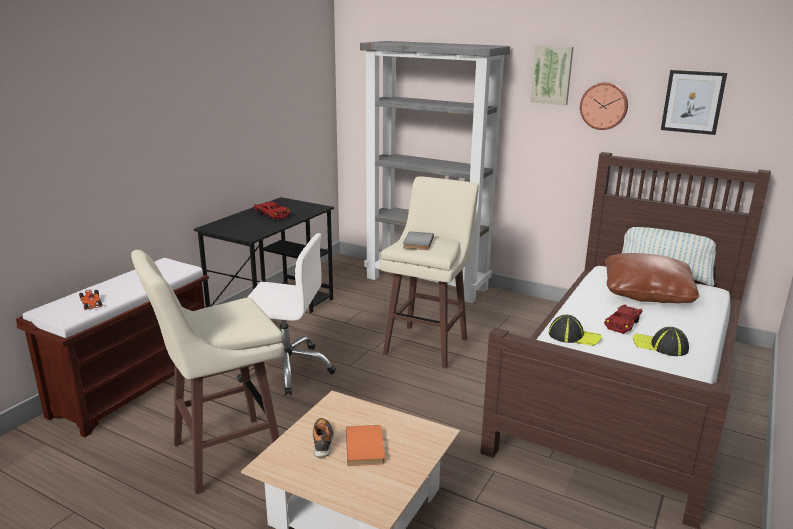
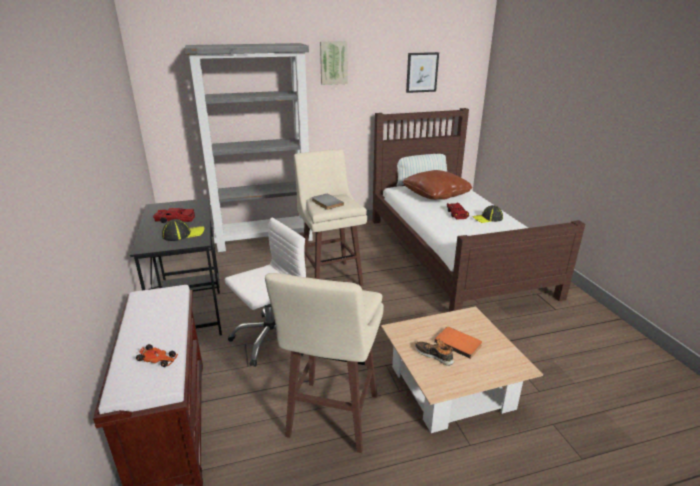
camera: 45 degrees left, 5 degrees up
(574, 336) = (451, 229): cap -> cap (183, 234)
(604, 106) = (370, 81): wall clock -> none

